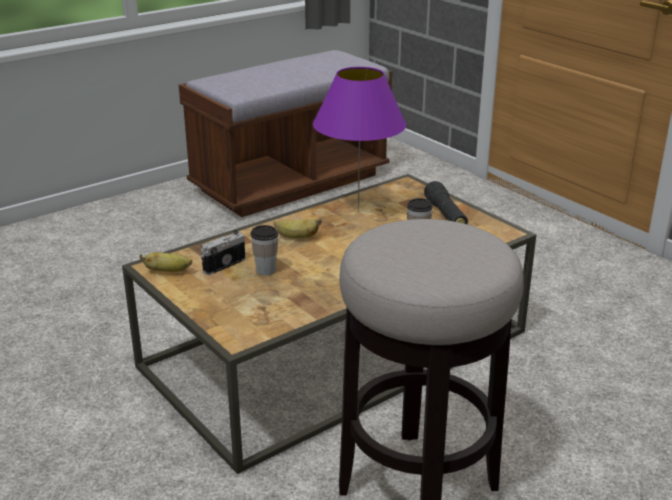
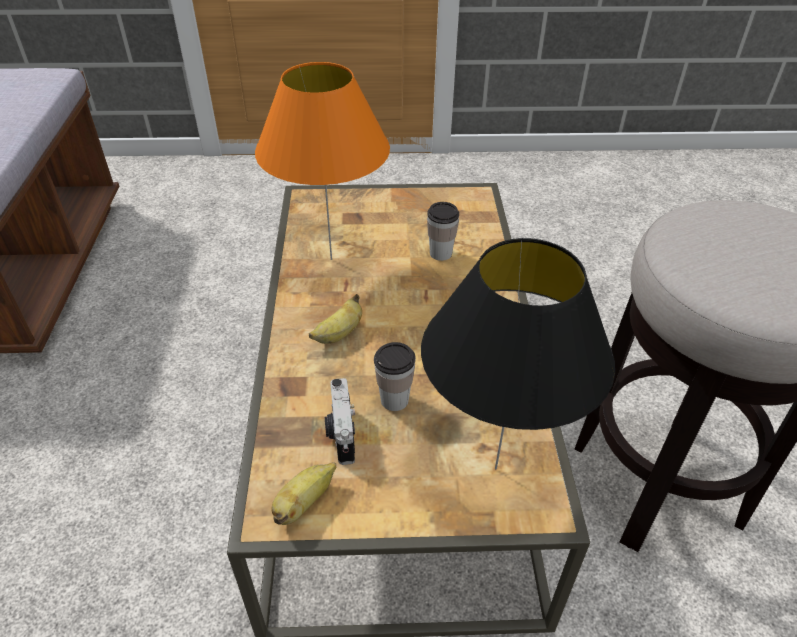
camera: 55 degrees left, 15 degrees up
(250, 315) = (494, 468): none -> black table lamp
(358, 212) = (331, 259): purple table lamp -> orange table lamp
(445, 215) = (405, 210): black flashlight -> none

